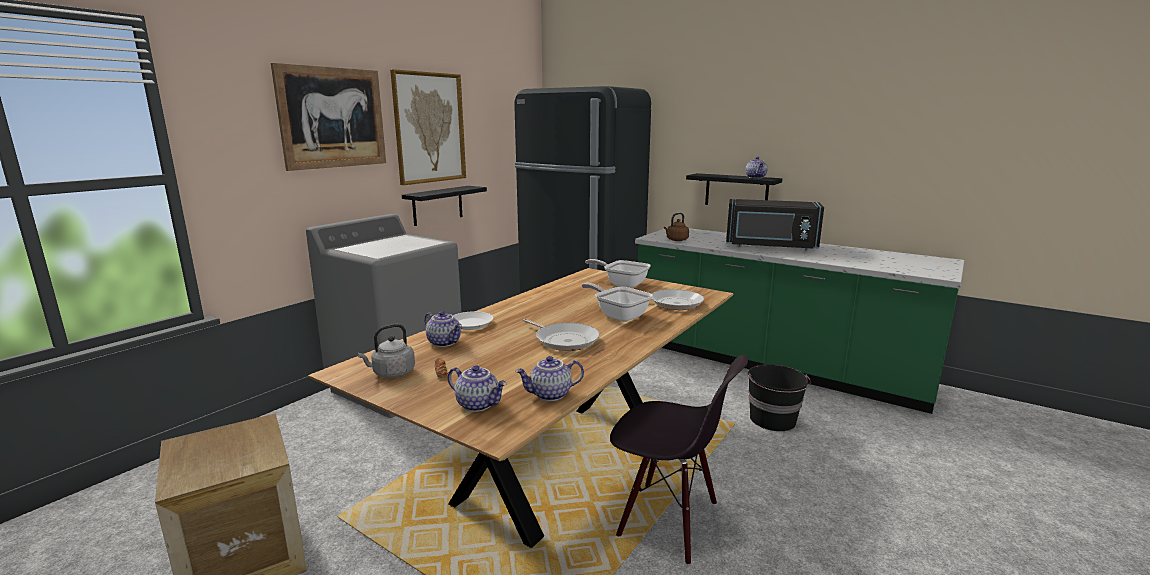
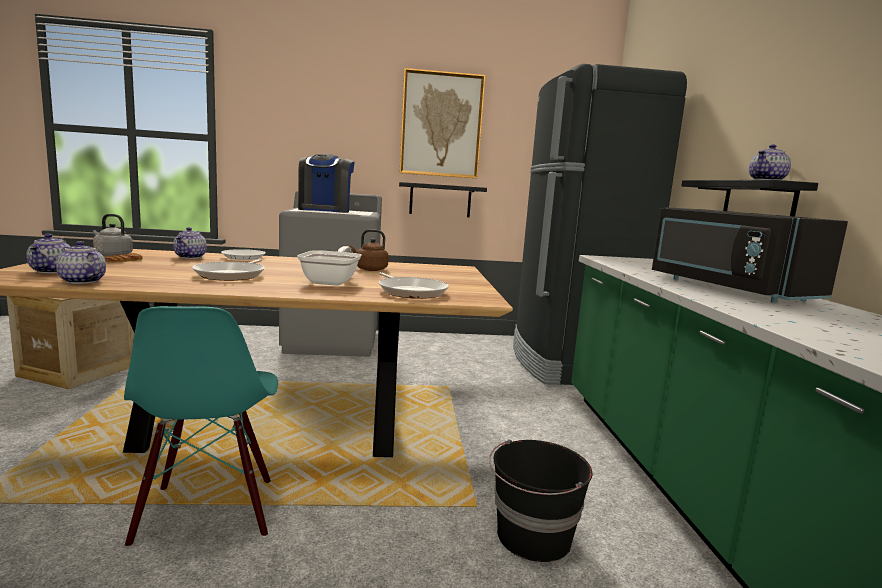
camera: 50 degrees right, 5 degrees down
(333, 118) = (340, 107): picture -> none
(383, 246) = (325, 210): none -> coffee machine
(622, 284) = (443, 276): frying pan -> none
(668, 521) = (208, 512): black chair -> turquoise chair
(676, 240) = (618, 262): brown kettle -> brown kettle (369, 269)

